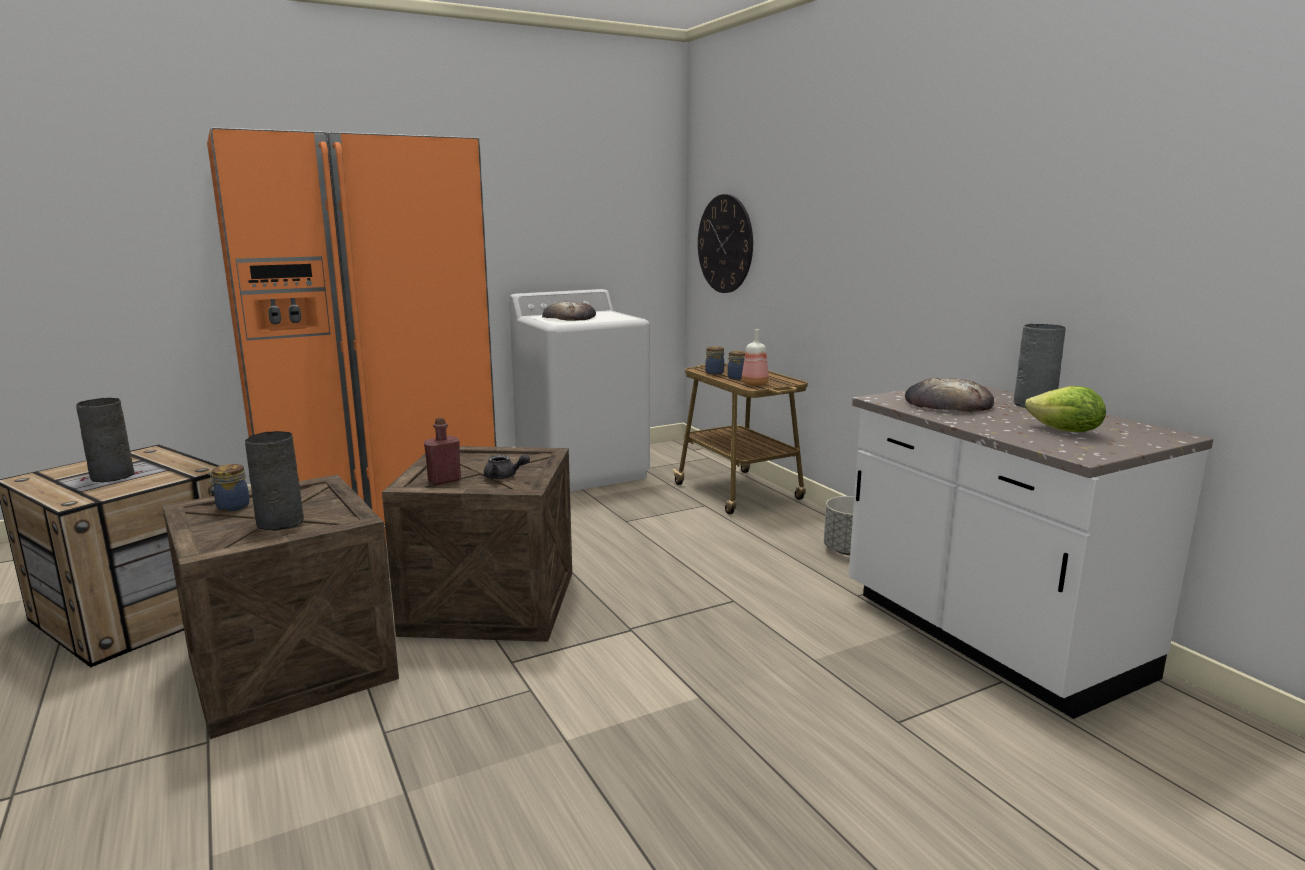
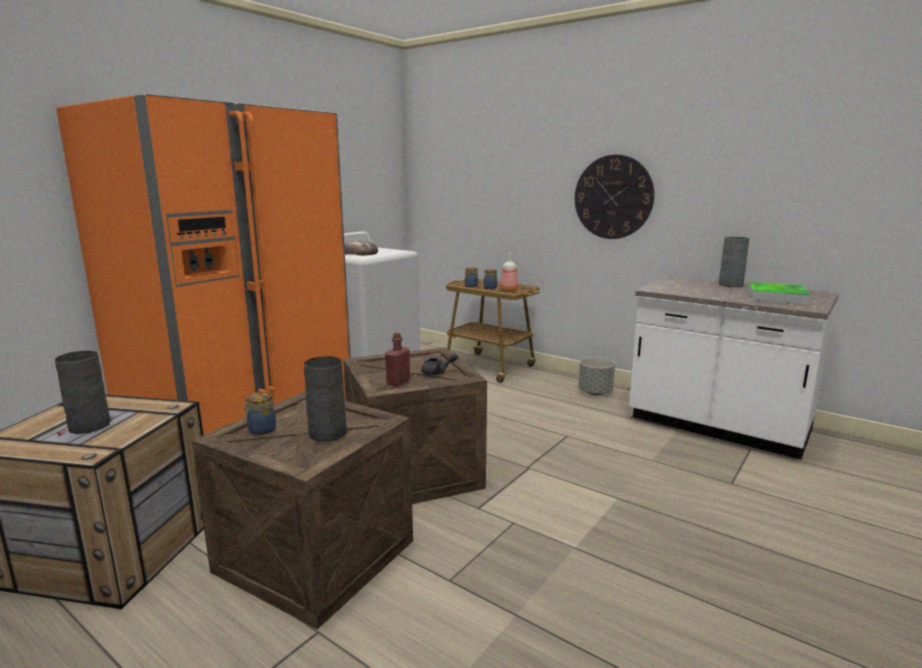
camera: 25 degrees left, 0 degrees up
(725, 244) = (449, 195): wall clock -> wall clock (613, 197)
(947, 403) = (690, 288): bread -> none
(1065, 431) = (776, 297): lettuce -> tray

